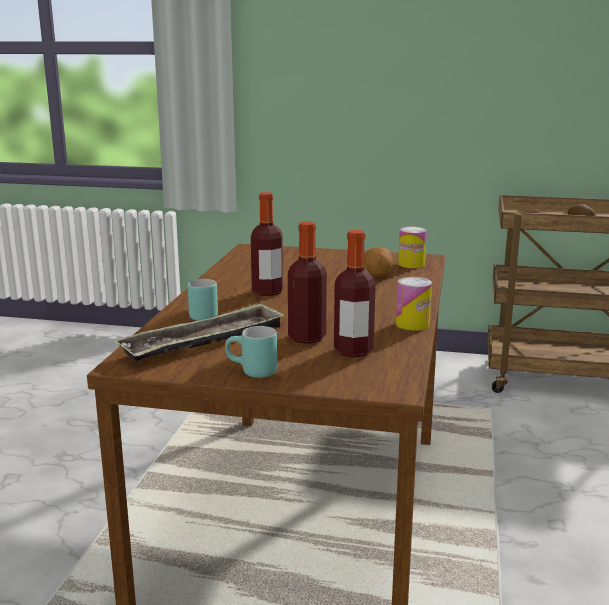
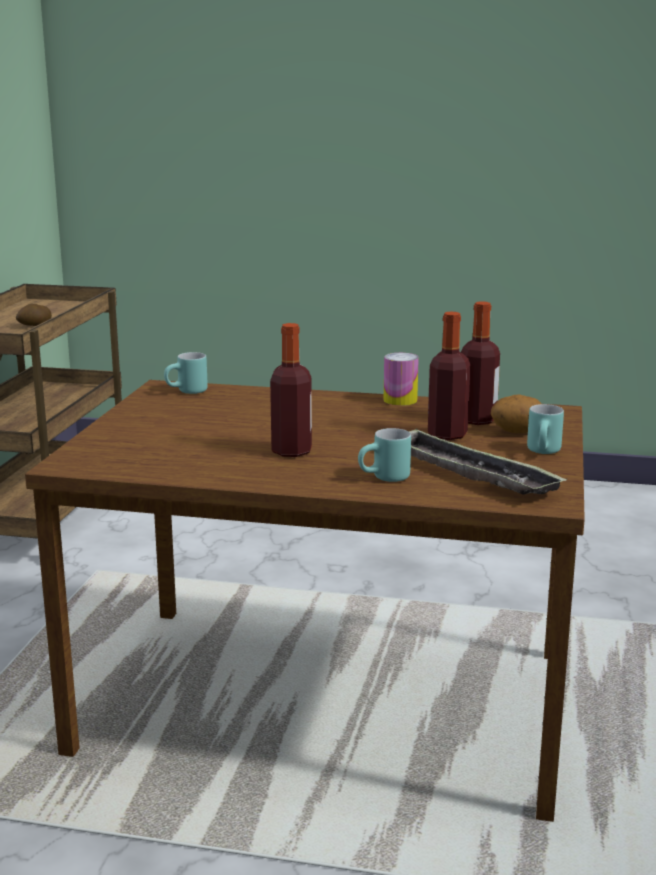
camera: 90 degrees left, 0 degrees up
(377, 275) = (230, 406): potato -> potato (517, 432)
(411, 264) = (187, 392): can -> turquoise mug

